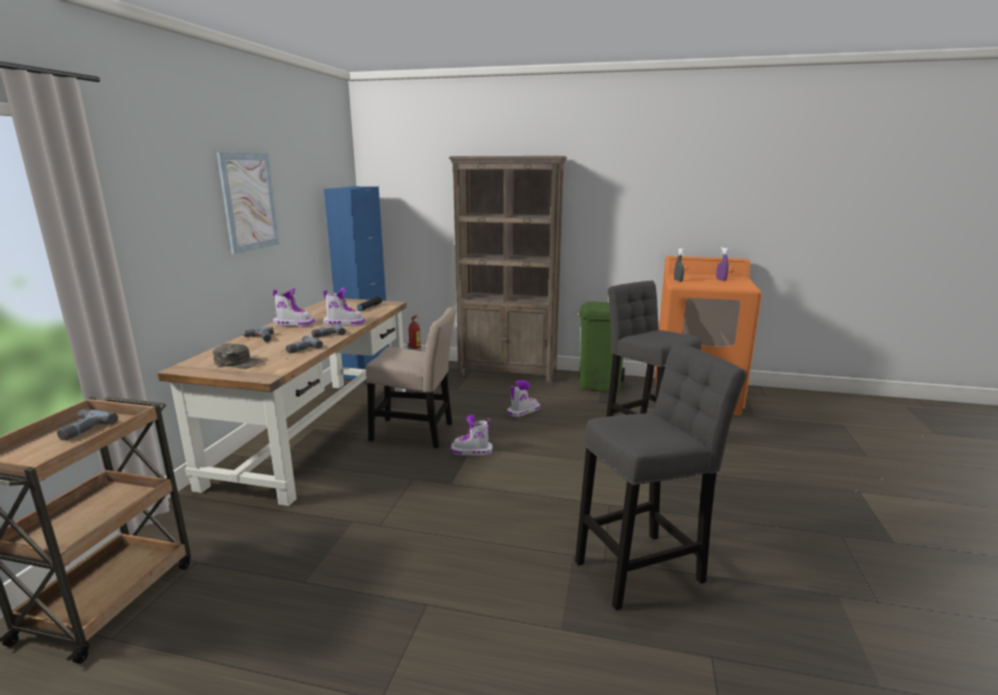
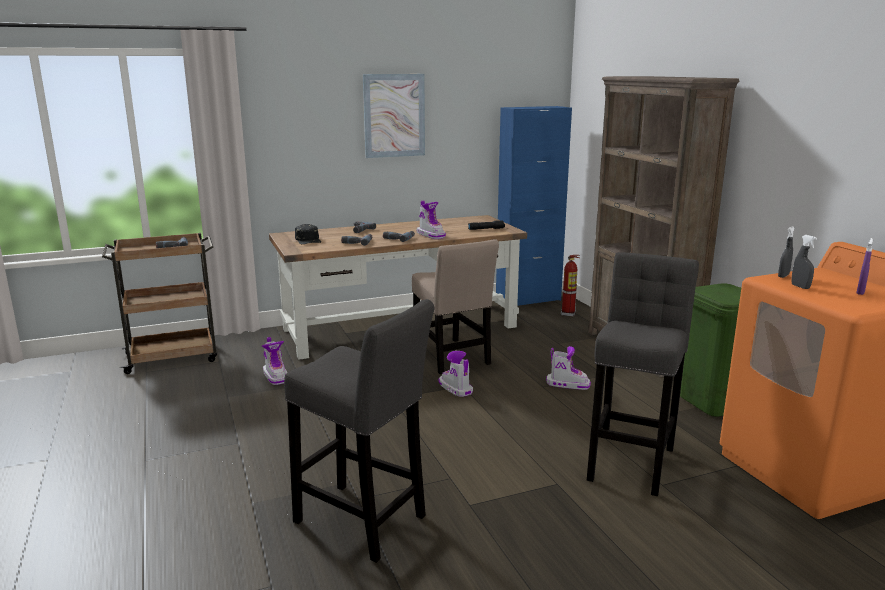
camera: 55 degrees right, 0 degrees up
(239, 362) = (308, 240): green cap -> black cap
(294, 324) = (405, 227): boot -> boot (276, 376)
(701, 283) = (800, 287): none -> grey spray bottle

